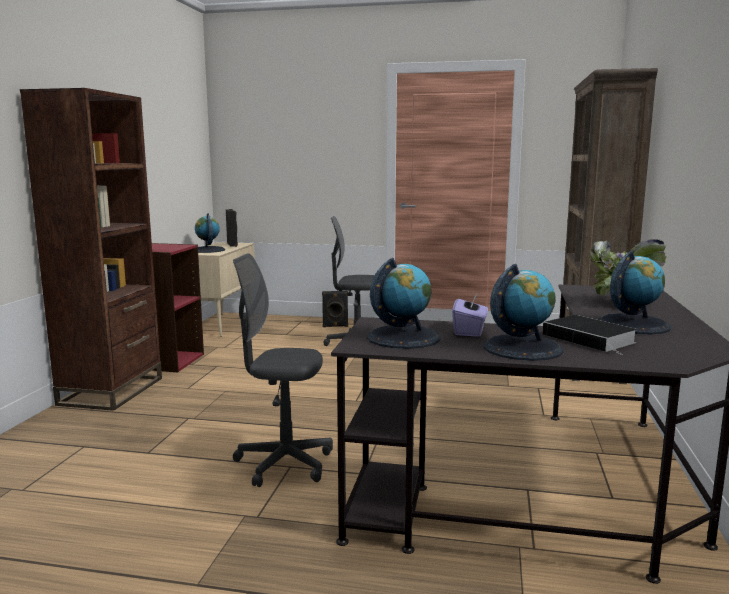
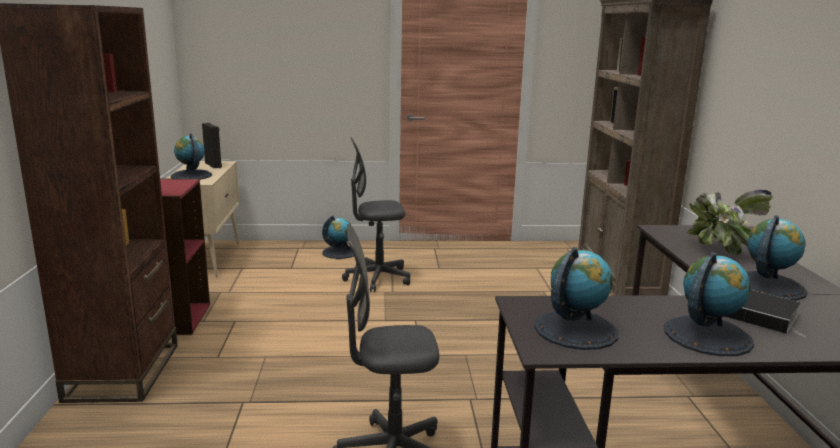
camera: 15 degrees left, 5 degrees up
(335, 326) = (340, 252): black speaker -> globe
(469, 331) = (630, 311): purple tissue box -> none

